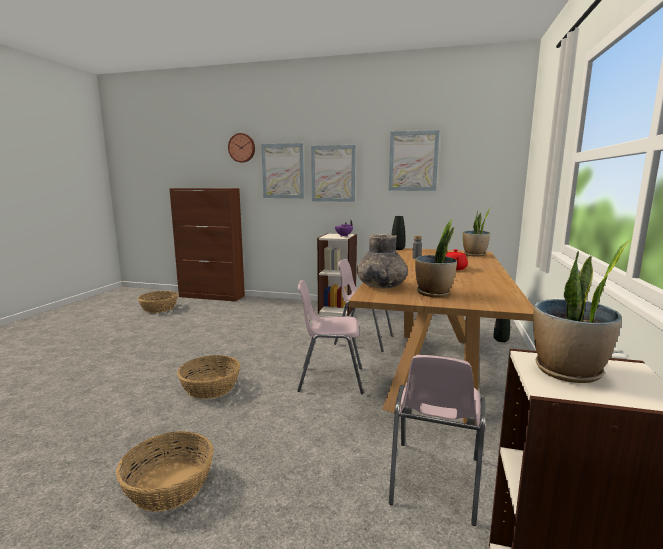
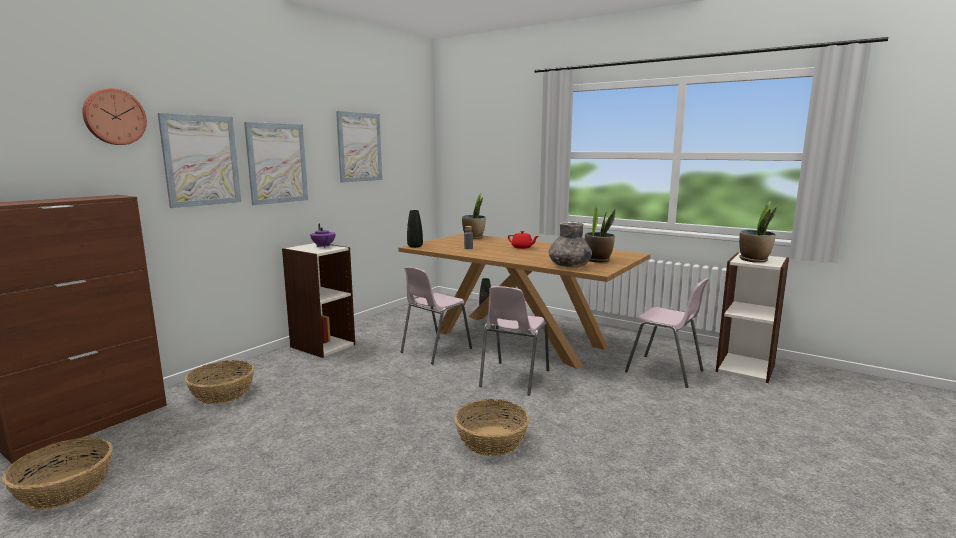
camera: 70 degrees left, 0 degrees up
(170, 485) = (667, 466): basket -> basket (223, 393)

